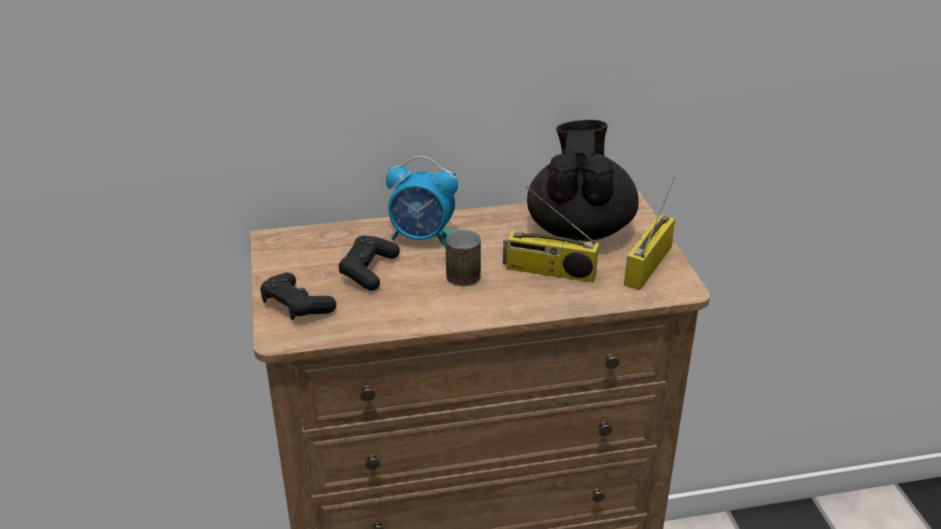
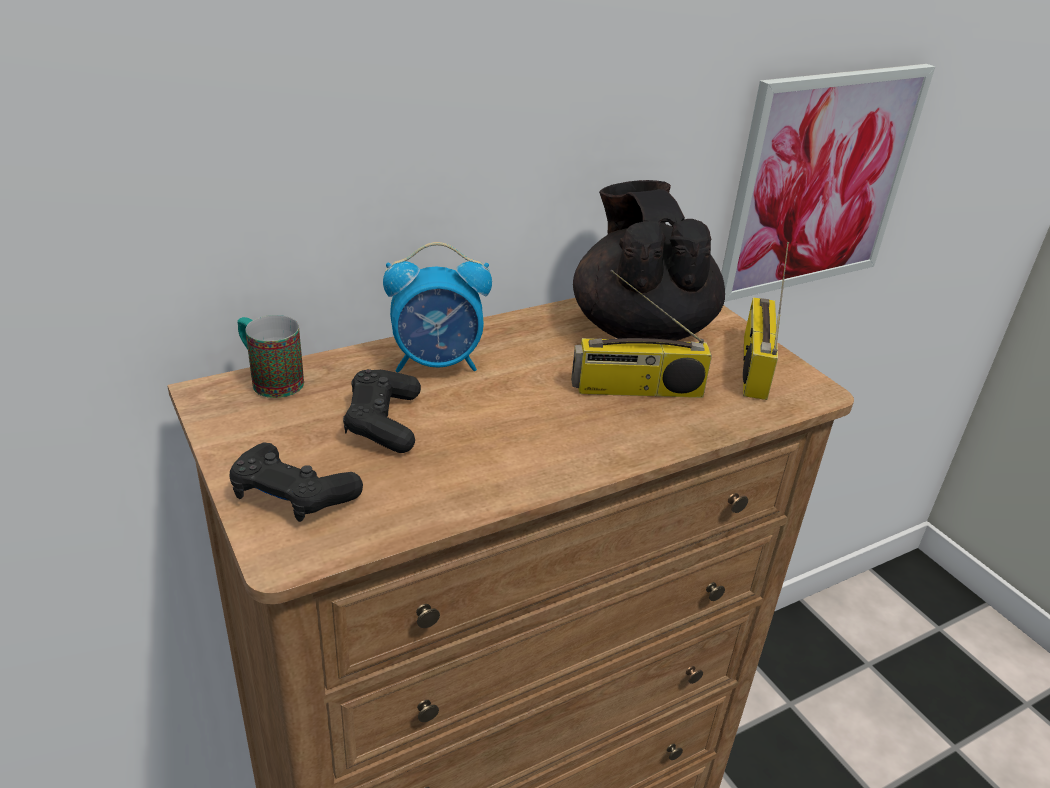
camera: 20 degrees left, 0 degrees up
(458, 273) = (516, 408): mug -> mug (270, 380)
(777, 125) = (819, 182): none -> picture

